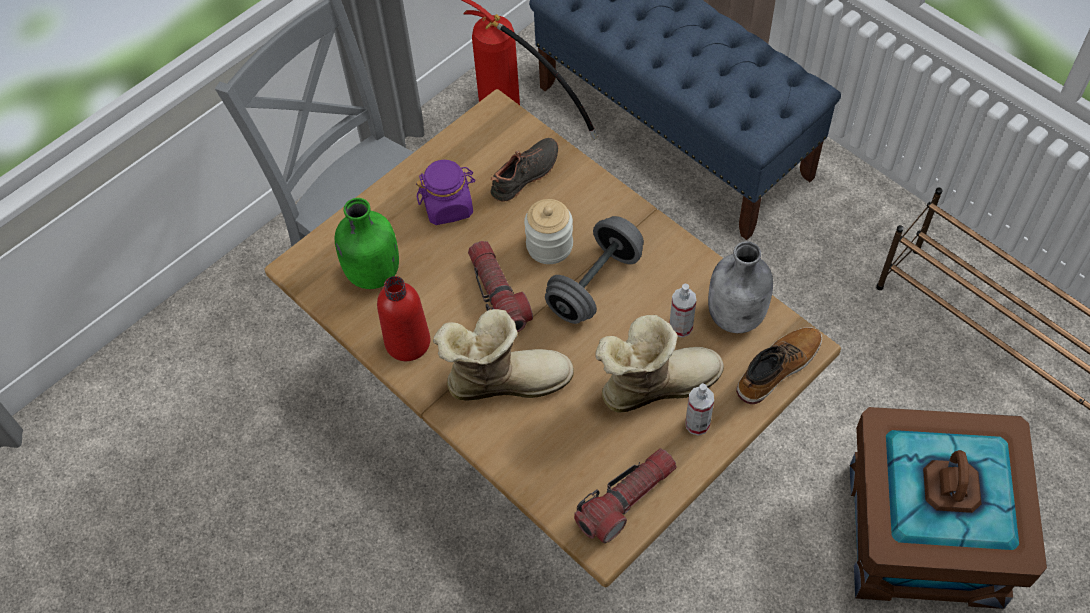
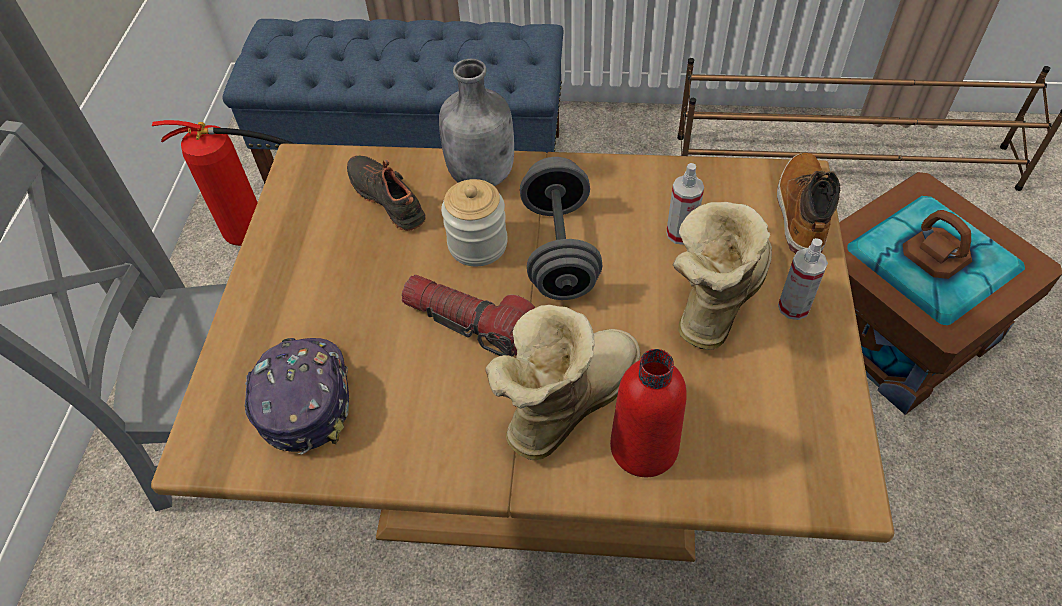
camera: 40 degrees left, 5 degrees down
(372, 273) = (302, 398): green bottle -> cap
(407, 342) = (416, 442): red bottle -> red bottle (644, 447)
(448, 206) = (330, 275): purple jar -> none
(526, 175) = (389, 198): black shoe -> black shoe turned 45 degrees counterclockwise
(626, 500) = (816, 430): flashlight -> none
(737, 316) = (717, 191): grey bottle -> grey bottle (483, 174)

